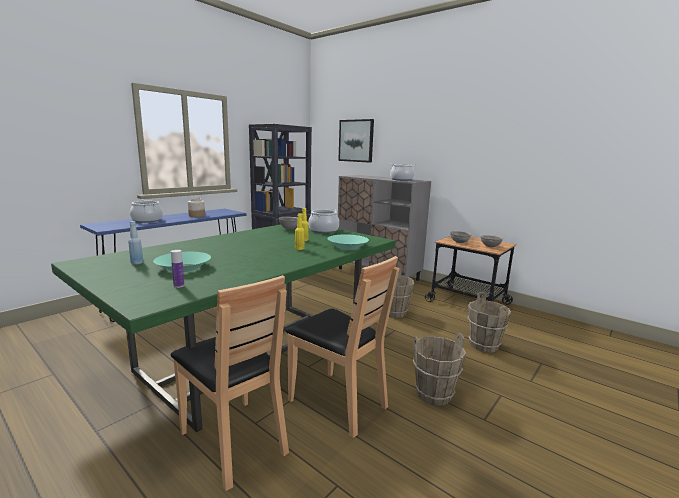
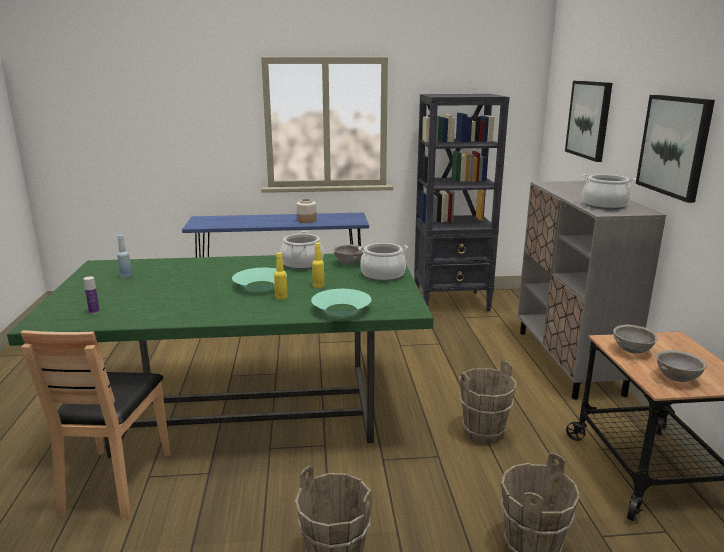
camera: 45 degrees right, 5 degrees up
(147, 220) = (248, 220): cooking pot -> cooking pot (302, 264)
(183, 268) = (139, 292): turquoise bowl -> turquoise bowl (260, 285)
(337, 402) = (232, 501): brown chair -> none
(430, 146) = (674, 146): none -> picture

